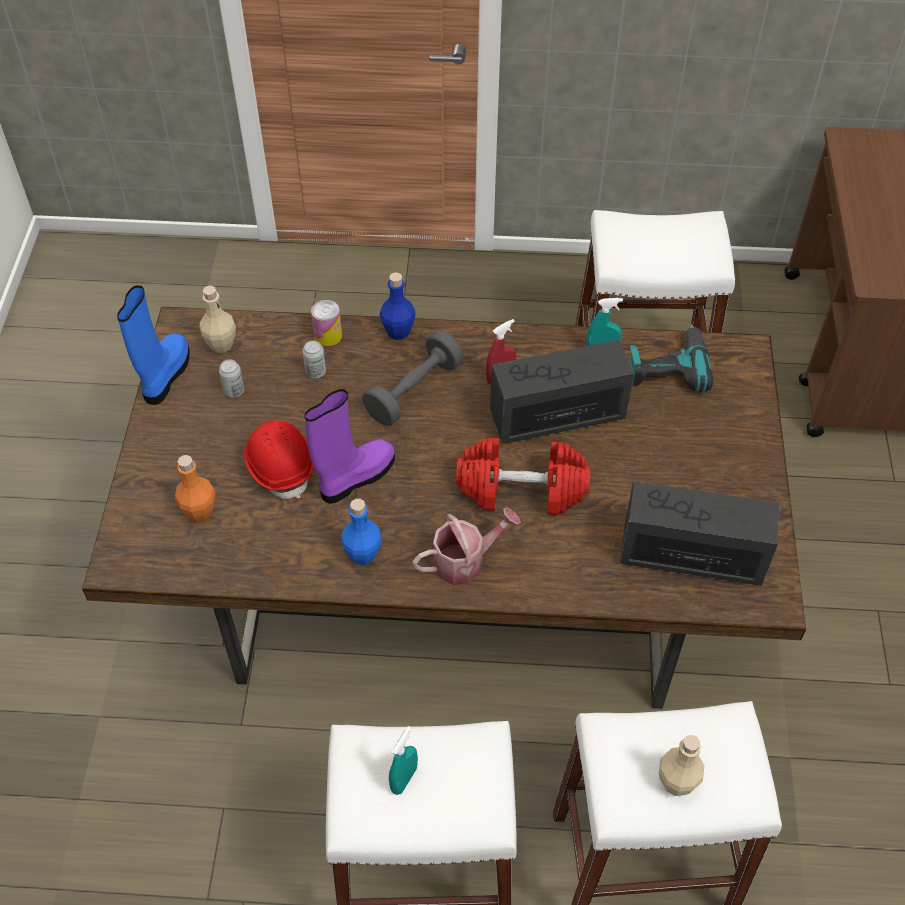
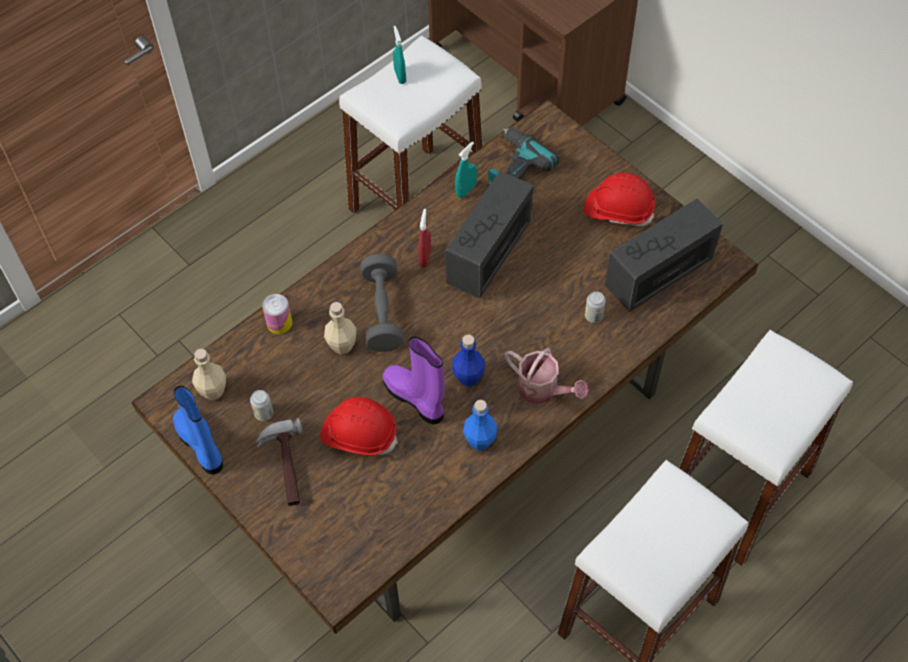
camera: 45 degrees left, 5 degrees up
(199, 440) = (284, 466): none -> hammer
(200, 512) = (345, 509): orange bottle -> none
(316, 372) = (302, 354): can -> can (593, 316)
(355, 477) = (416, 399): purple boot -> purple boot turned 45 degrees counterclockwise
(398, 332) = (323, 281): blue bottle -> blue bottle (468, 377)
(404, 779) = (653, 545): turquoise spray bottle -> turquoise spray bottle (400, 76)
(465, 561) = (543, 390): watering can -> watering can turned 105 degrees clockwise
(521, 490) = (523, 318): red dumbbell -> none
(676, 783) = (784, 408): beige bottle -> beige bottle (342, 345)
(721, 473) = (618, 210): none -> red hard hat

